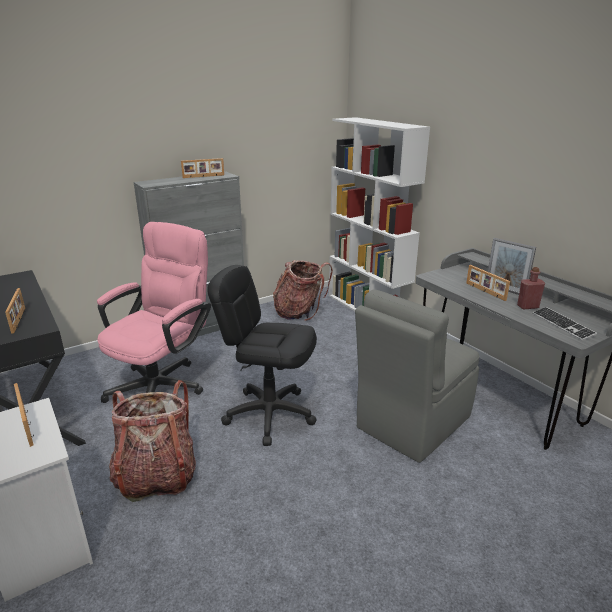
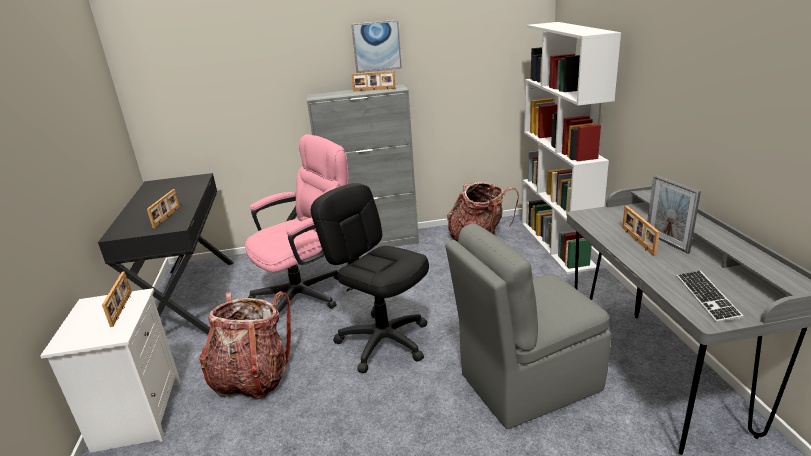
camera: 25 degrees right, 0 degrees up
(201, 134) = (376, 46): none -> picture
(527, 306) = (678, 267): red bottle -> none

